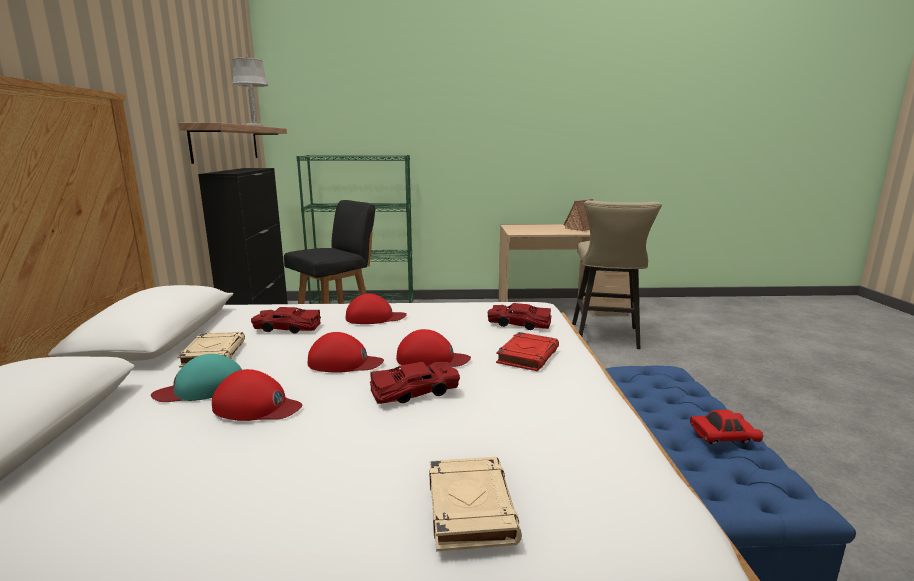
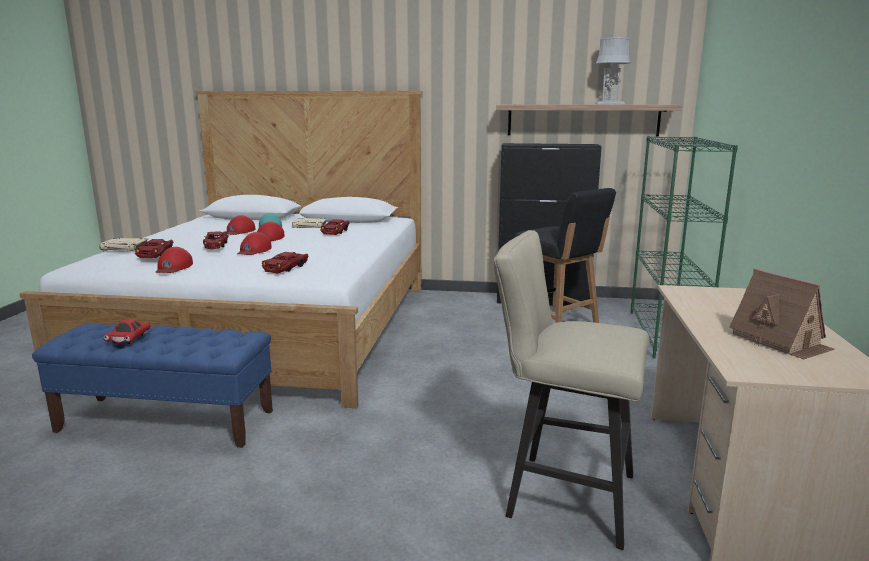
camera: 100 degrees right, 0 degrees up
(375, 317) = (337, 243): red cap -> red cap (173, 267)
(519, 426) = (156, 254): none -> red toy car
(527, 355) = (231, 265): red book -> none

